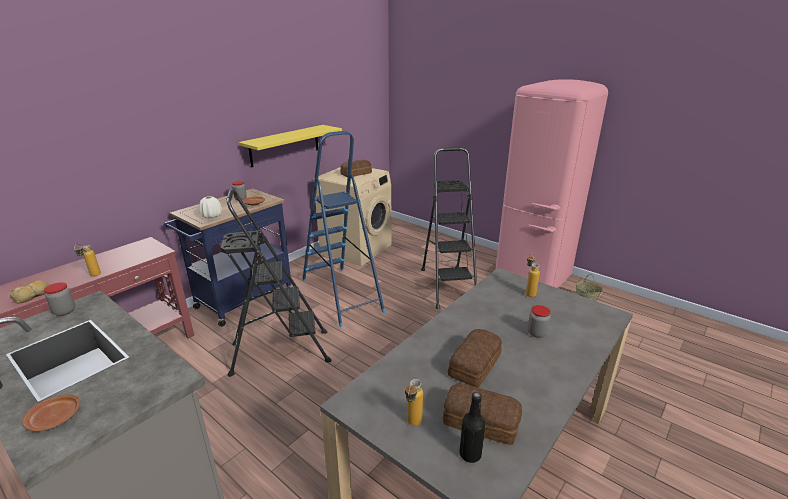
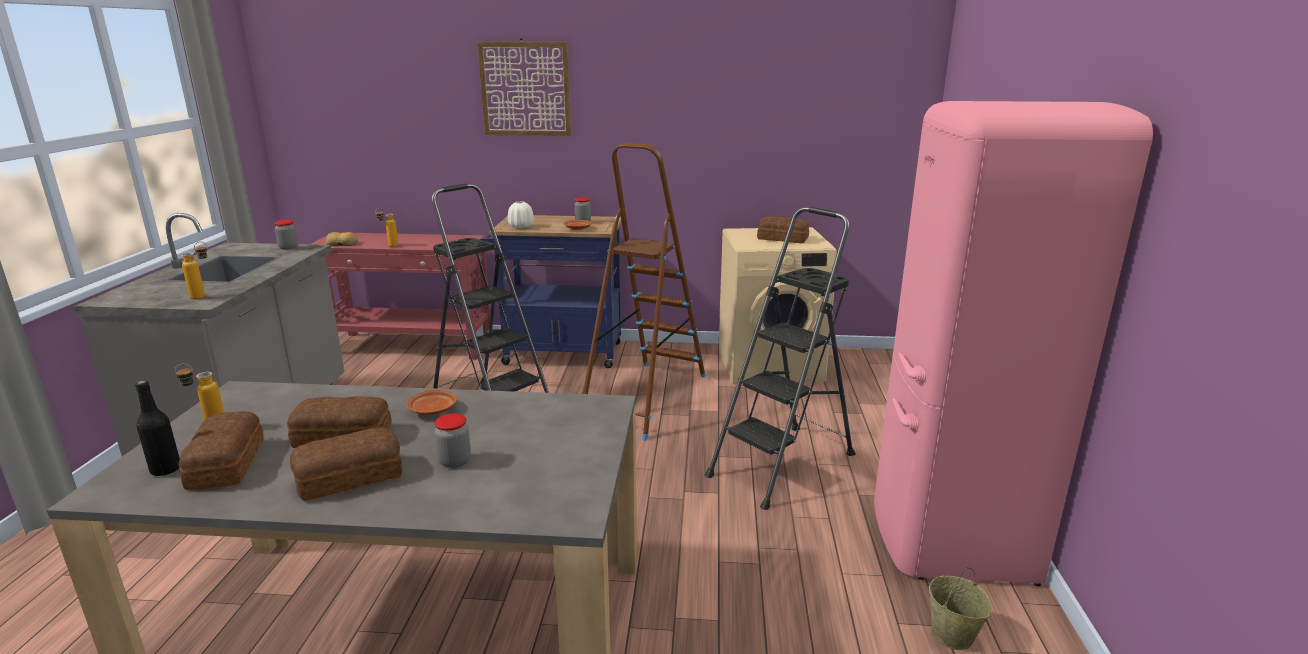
camera: 55 degrees right, 5 degrees down
(56, 419) = (143, 291): brown plate -> brown plate (433, 410)
(163, 102) = (525, 87): none -> picture
(285, 145) = (689, 171): yellow shelf -> none
(340, 294) = (645, 397): blue step ladder -> brown step ladder
(528, 292) = (576, 433): bottle -> bottle (204, 296)
(533, 372) = (348, 477): none -> bread

